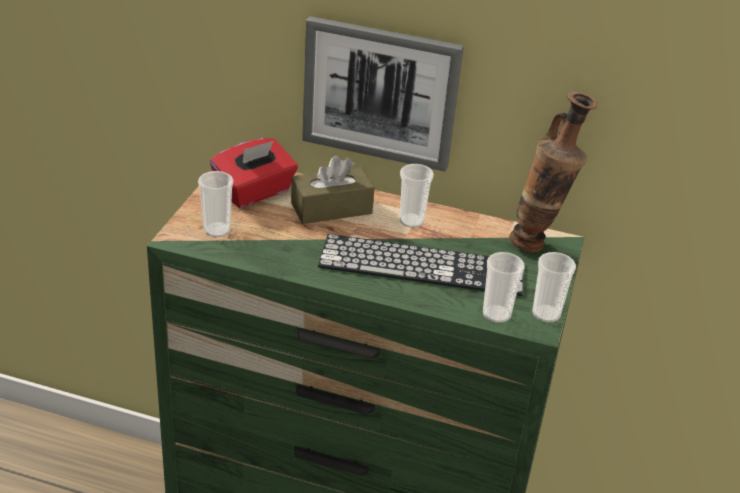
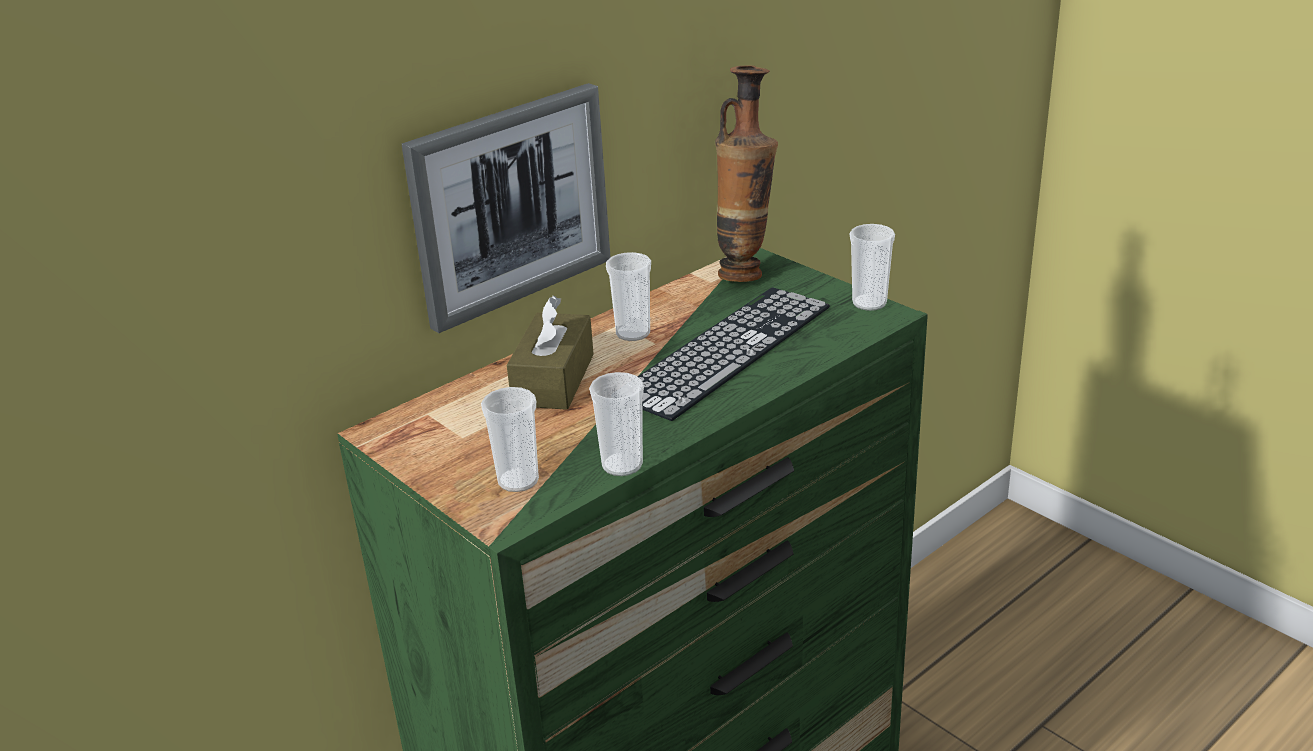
camera: 55 degrees left, 5 degrees down
(254, 192) = (457, 428): red tissue box -> none
(496, 314) = (850, 331): cup -> cup (622, 465)

